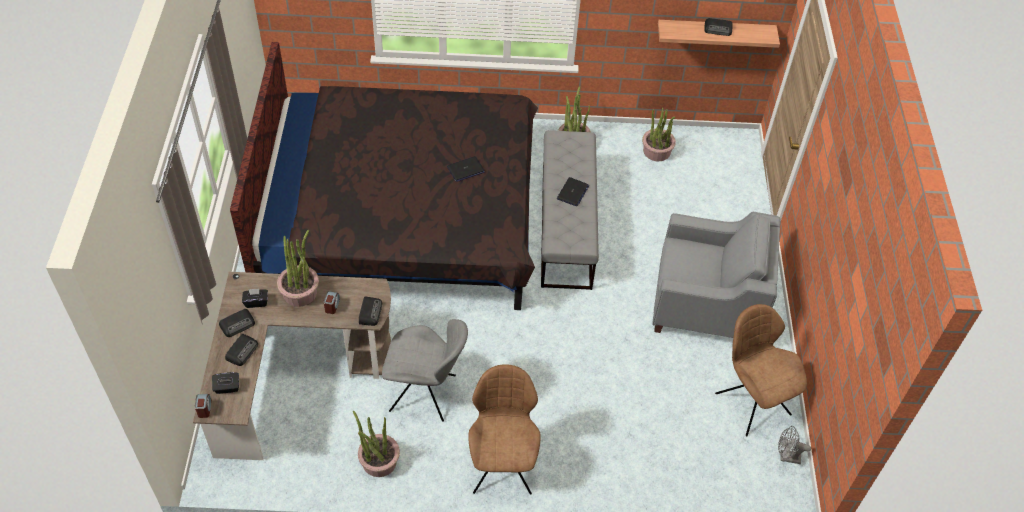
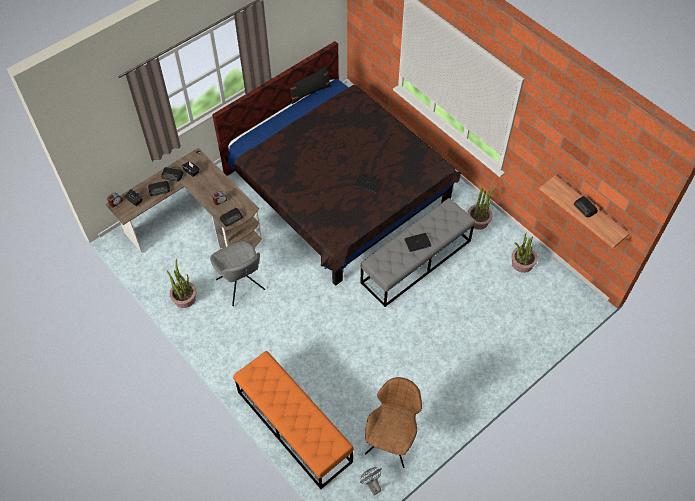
camera: 50 degrees right, 5 degrees up
(282, 126) = (310, 92): none -> black pillow
(300, 292) = (214, 182): potted plant -> none
(502, 465) = (232, 351): brown chair -> none
(654, 476) = (293, 426): none -> orange bench
(706, 305) = (435, 370): grey armchair -> none

